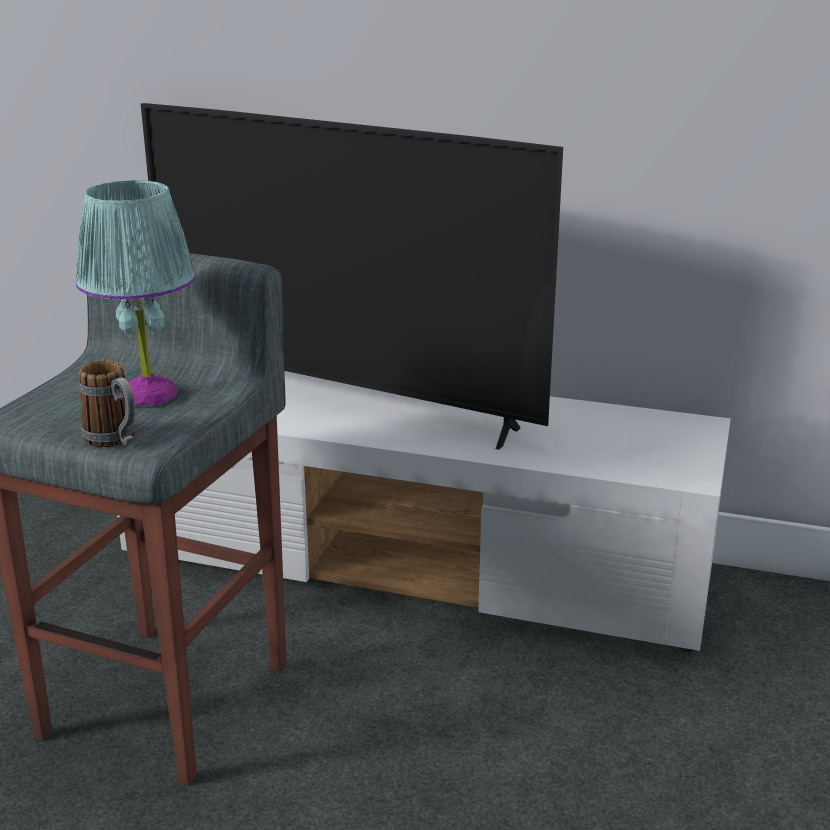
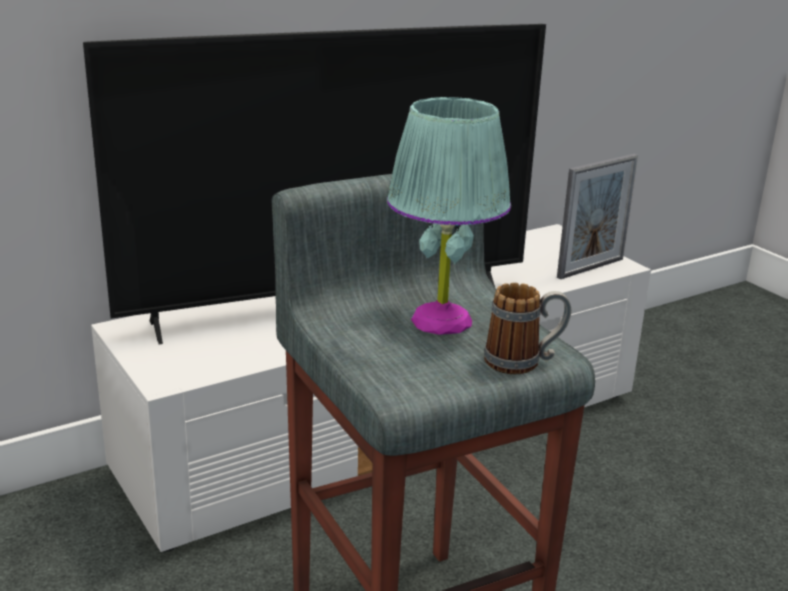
camera: 50 degrees left, 0 degrees up
(651, 467) = (590, 268): none -> picture frame

